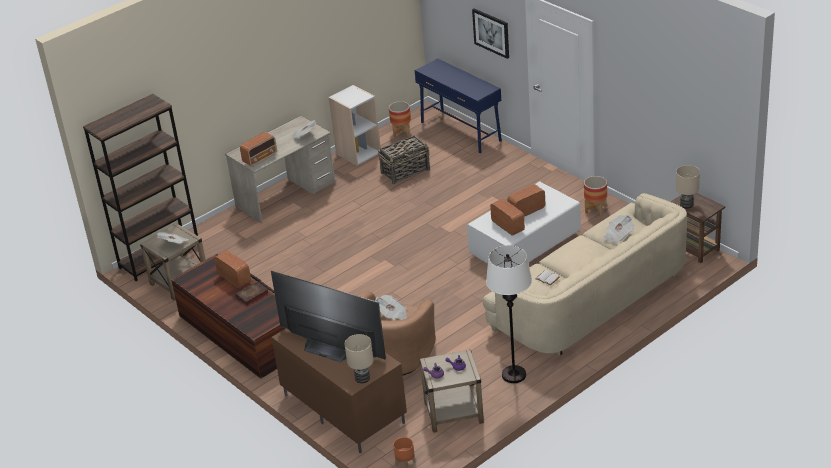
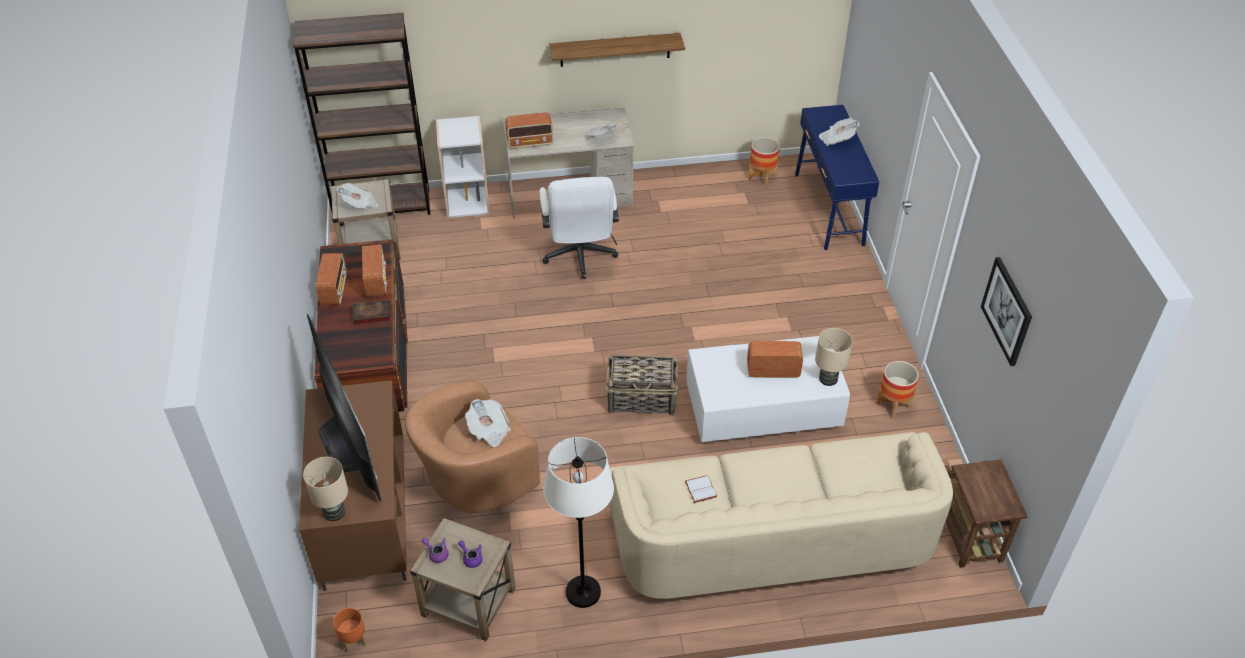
camera: 30 degrees right, 10 degrees up
(287, 73) = (615, 49): none -> shelf
(330, 224) = (579, 257): none -> white office chair
(358, 153) = (692, 180): bookcase -> bookcase (468, 202)
(406, 171) = (721, 231): basket -> basket (642, 399)
(491, 33) = (890, 104): picture -> picture (1007, 311)
(507, 226) = (730, 380): radio -> radio (334, 290)
(618, 236) = (848, 476): newspaper -> newspaper (837, 139)
(686, 204) = (975, 482): beige table lamp -> beige table lamp (828, 379)

